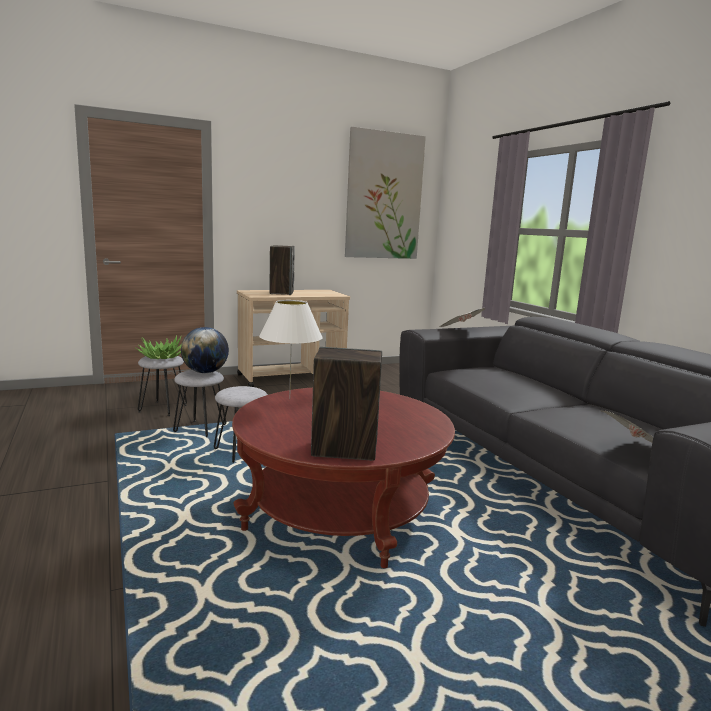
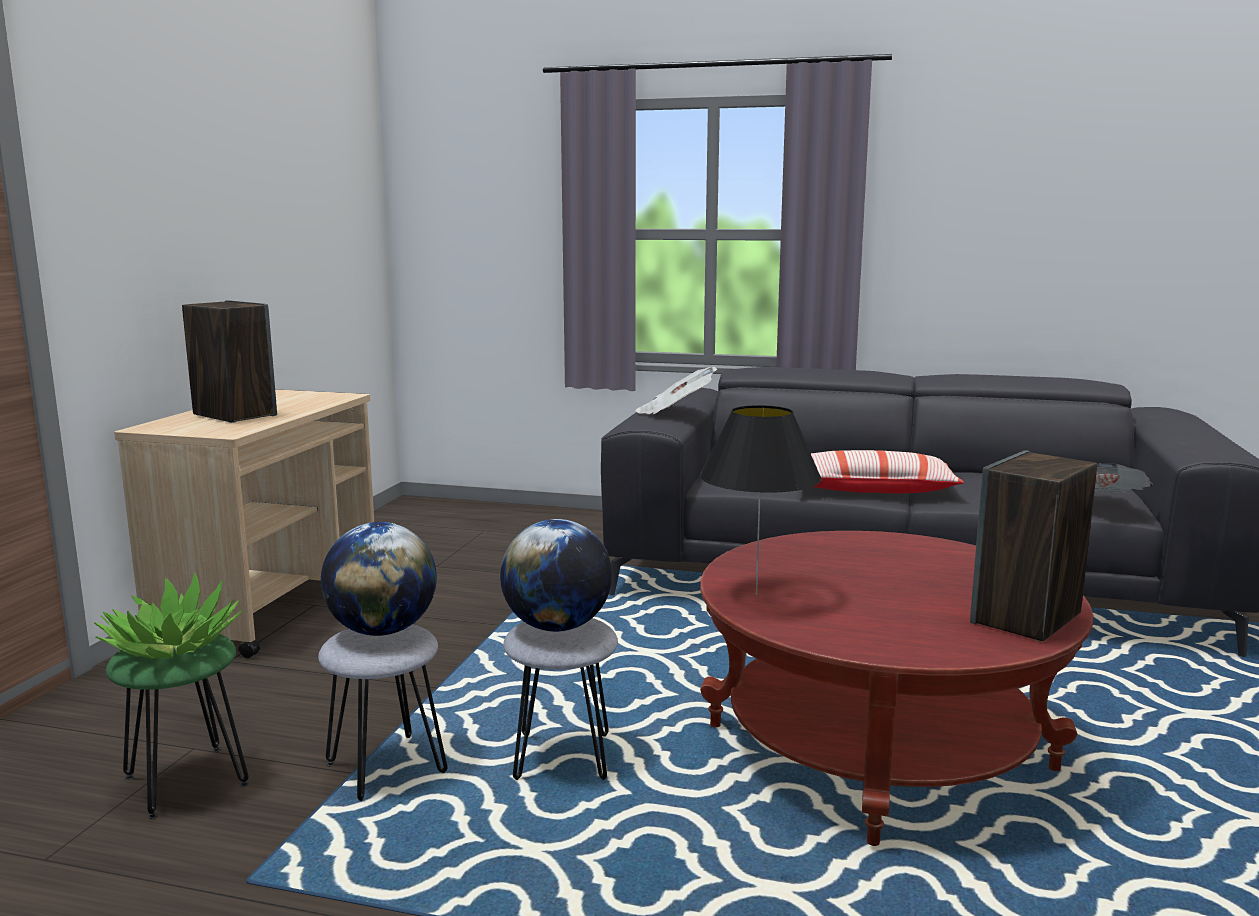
camera: 50 degrees left, 0 degrees up
(163, 408) = (186, 780): grey stool -> green stool
(243, 390) = (557, 627): none -> globe
(290, 399) = (757, 595): white table lamp -> black table lamp
(384, 196) = (317, 175): picture -> none
(518, 398) = (871, 489): none -> pillow

